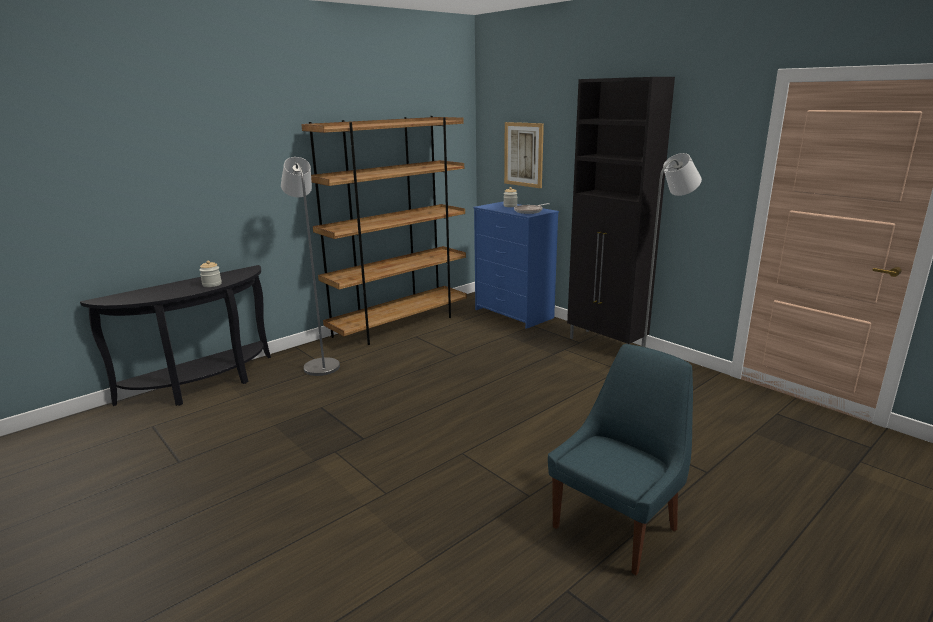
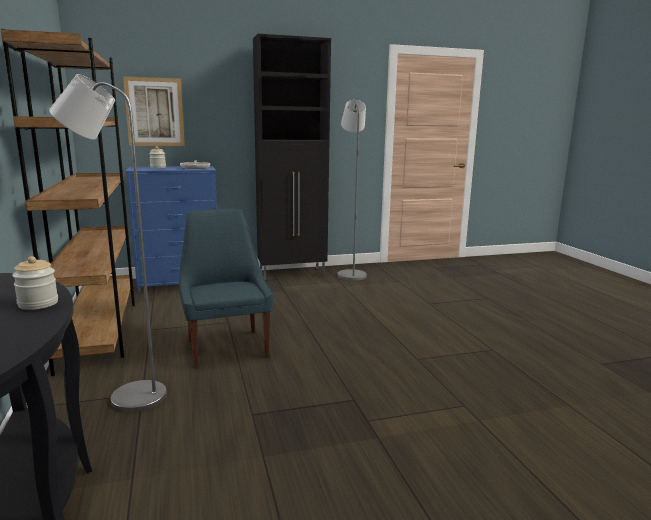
camera: 65 degrees left, 5 degrees down
(617, 526) = (536, 333): blue chair -> blue chair (226, 346)

